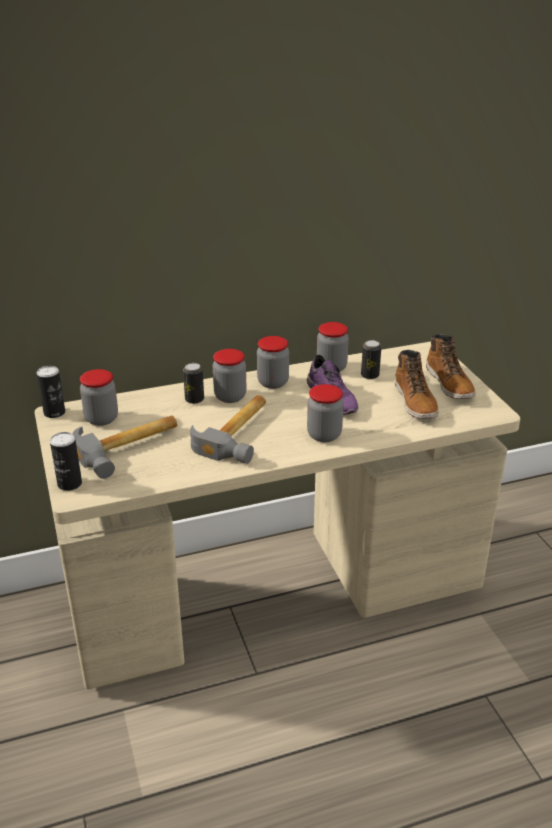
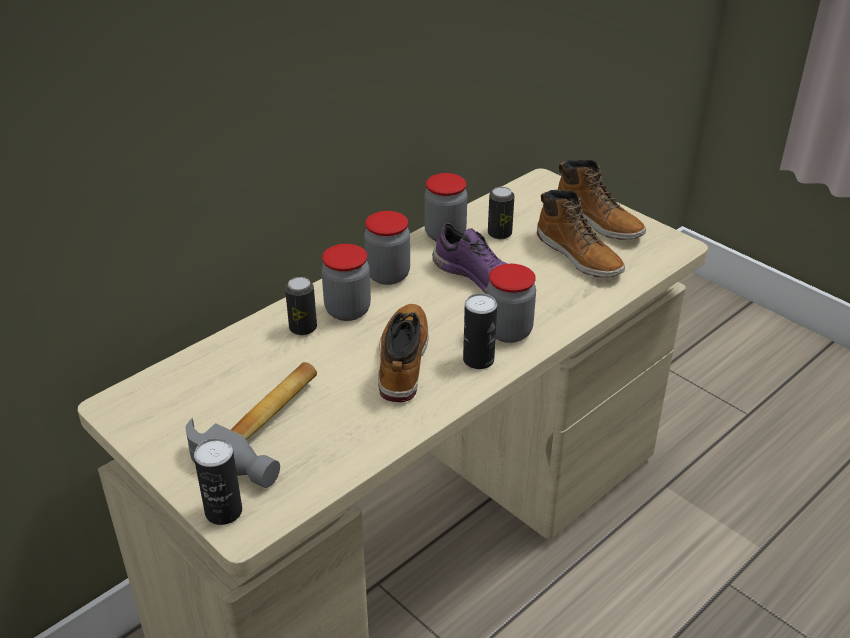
camera: 25 degrees left, 5 degrees up
(54, 413) = (113, 406): can -> can (478, 360)
(101, 419) = (192, 394): jar -> none
(240, 433) = (402, 360): hammer -> boot

